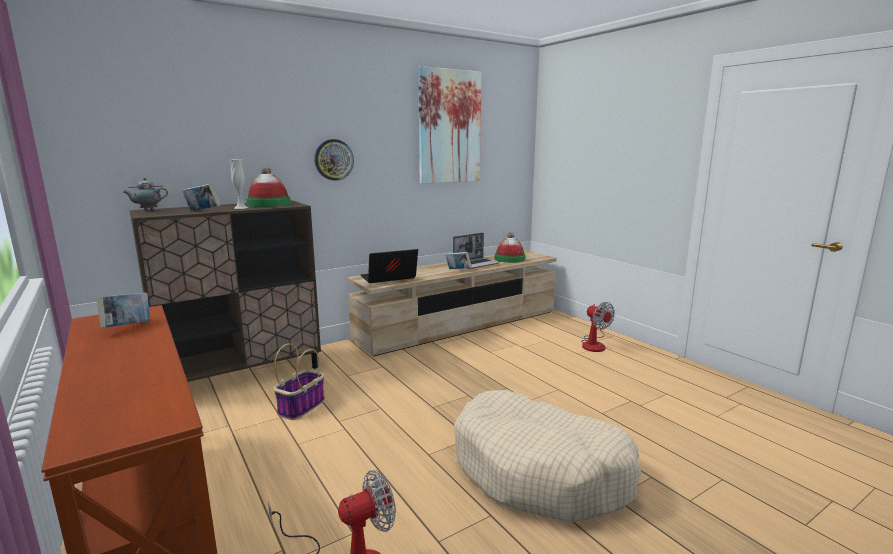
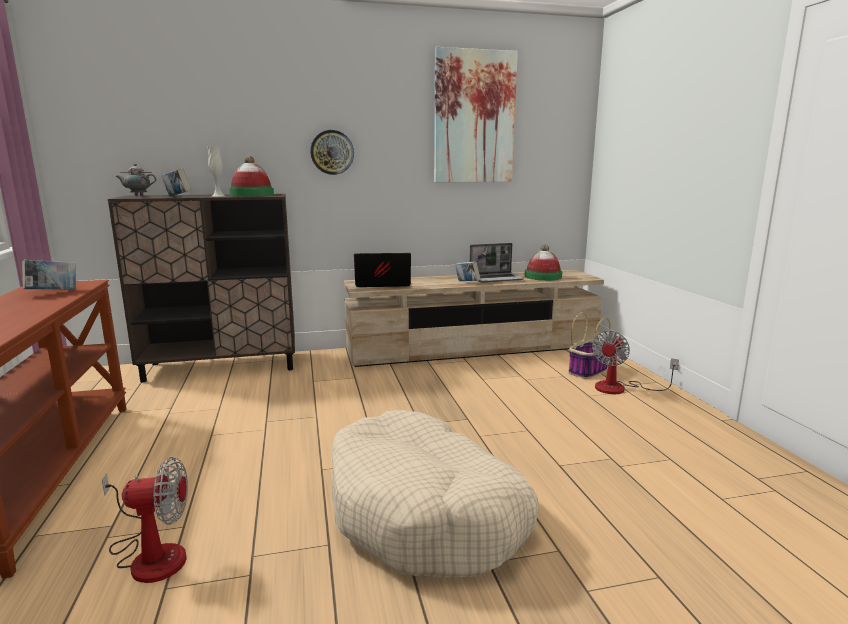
camera: 20 degrees right, 0 degrees up
(301, 406) = (245, 402): basket -> basket (588, 371)
(594, 344) = (620, 388): fan -> fan turned 45 degrees clockwise

